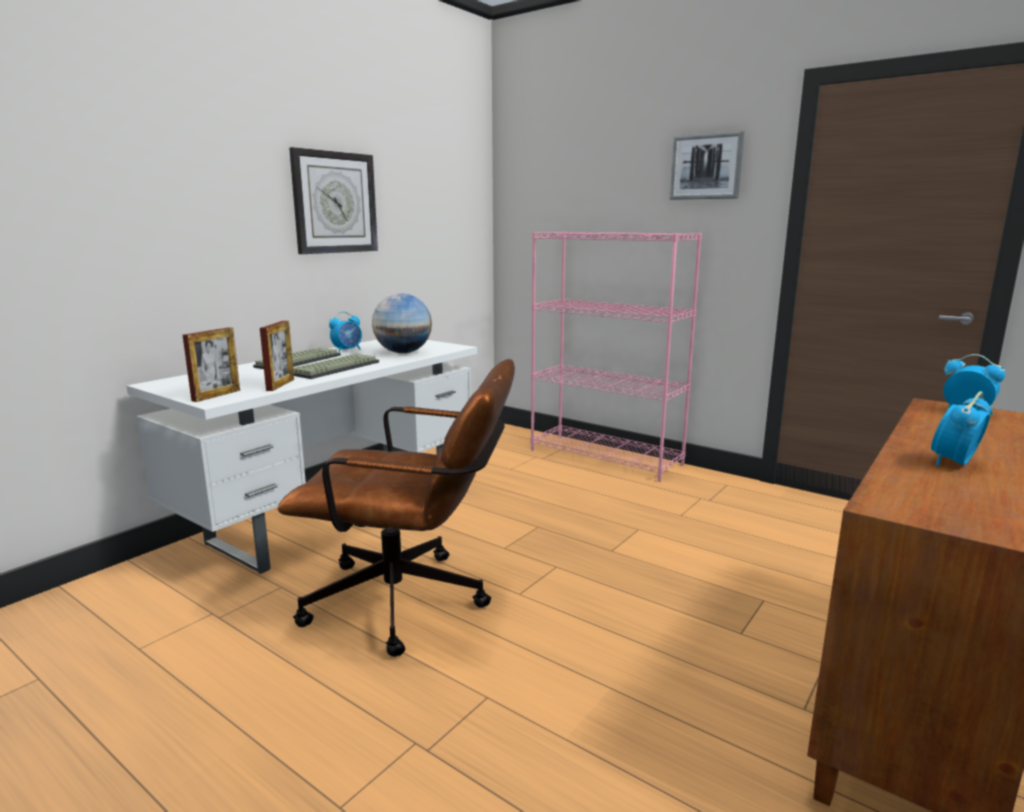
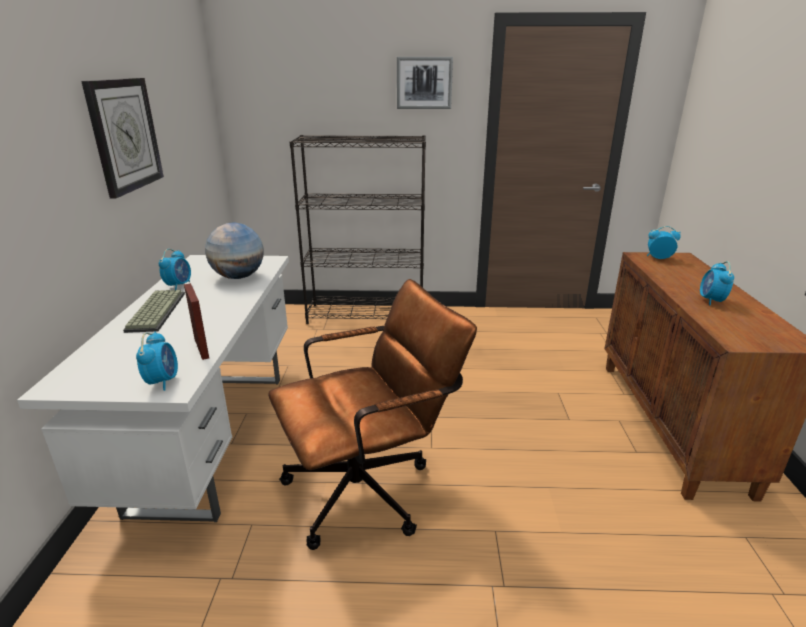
camera: 35 degrees left, 10 degrees up
(216, 395) = (163, 381): picture frame -> alarm clock
(335, 368) = (212, 312): keyboard -> none
(606, 457) = (366, 315): pink bookcase -> black bookcase

